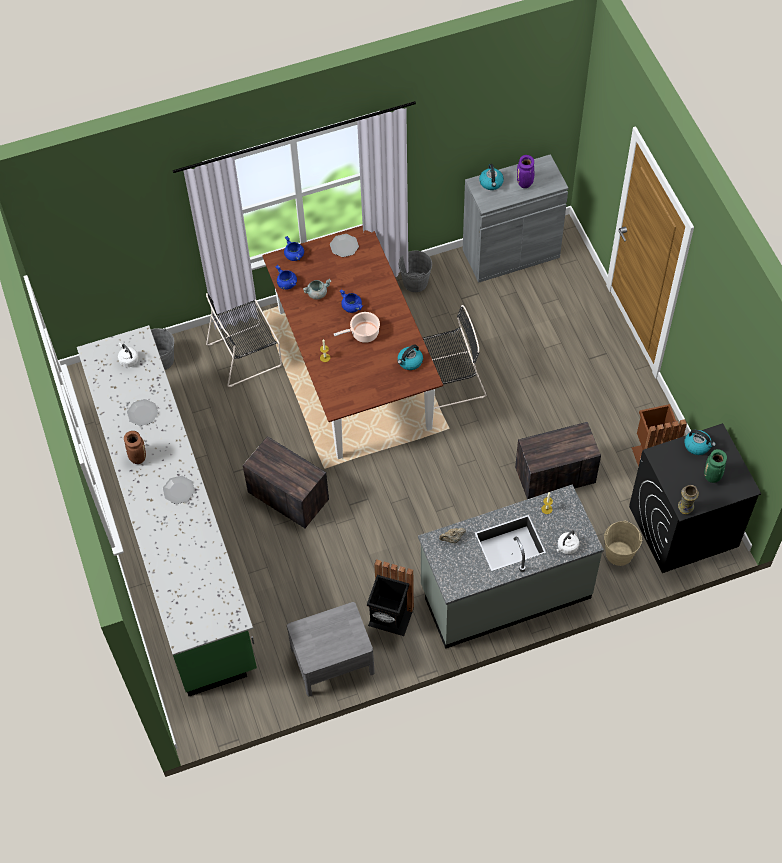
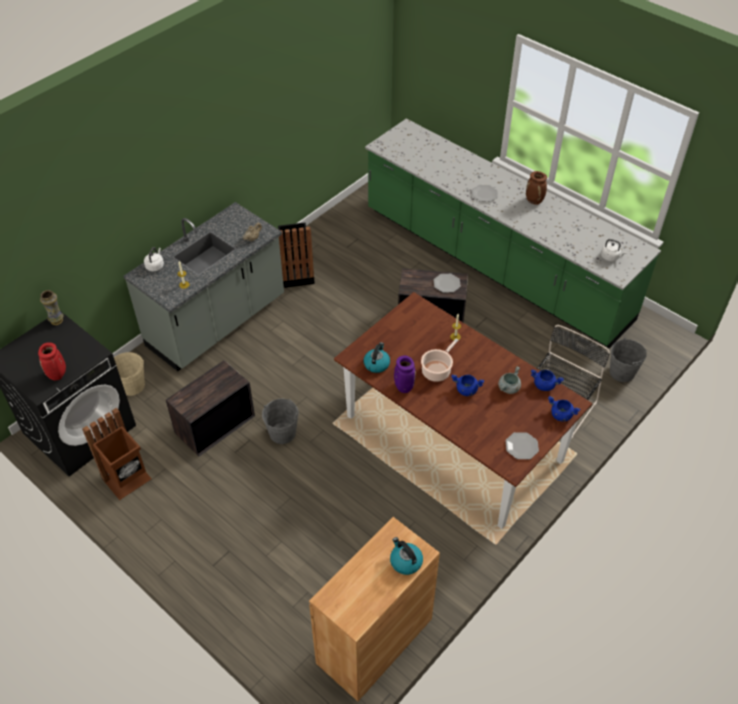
camera: 150 degrees right, 10 degrees down
(142, 413) = (560, 228): plate -> plate (446, 283)
(332, 661) = (322, 238): grey nightstand -> none
(415, 282) = (456, 553): grey bucket -> grey bucket (282, 433)
(447, 380) = (360, 465): black chair -> none
(511, 253) = (374, 641): grey cabinet -> brown cabinet
(525, 184) = (364, 580): purple vase -> purple vase (403, 387)
(697, 445) = (58, 375): kettle -> red vase
(712, 477) = (36, 354): green vase -> none

